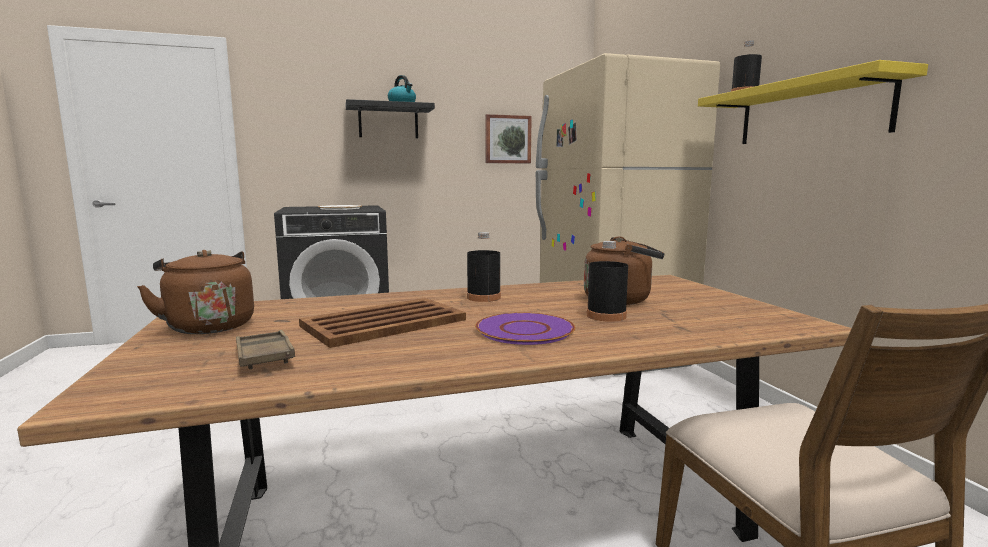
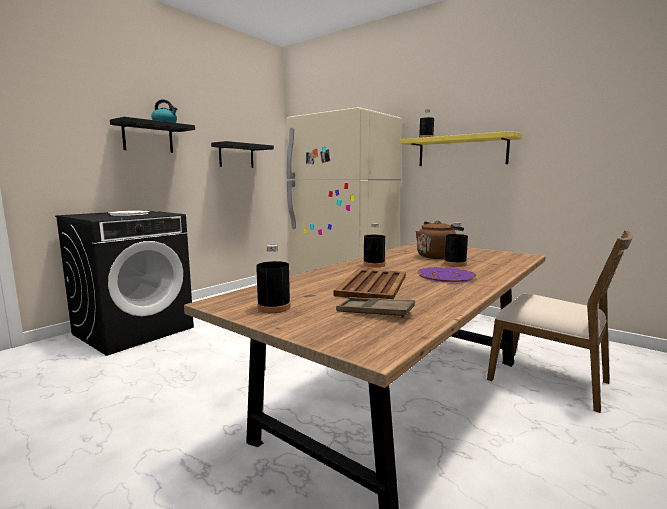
camera: 35 degrees left, 0 degrees up
(208, 326) = (274, 307): brown kettle -> black bottle
(507, 139) = (236, 156): picture -> black shelf

